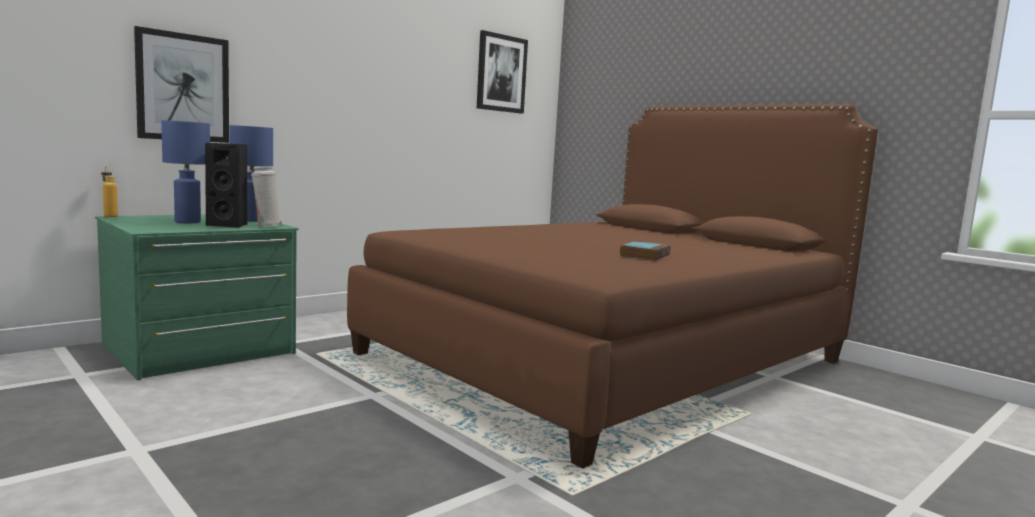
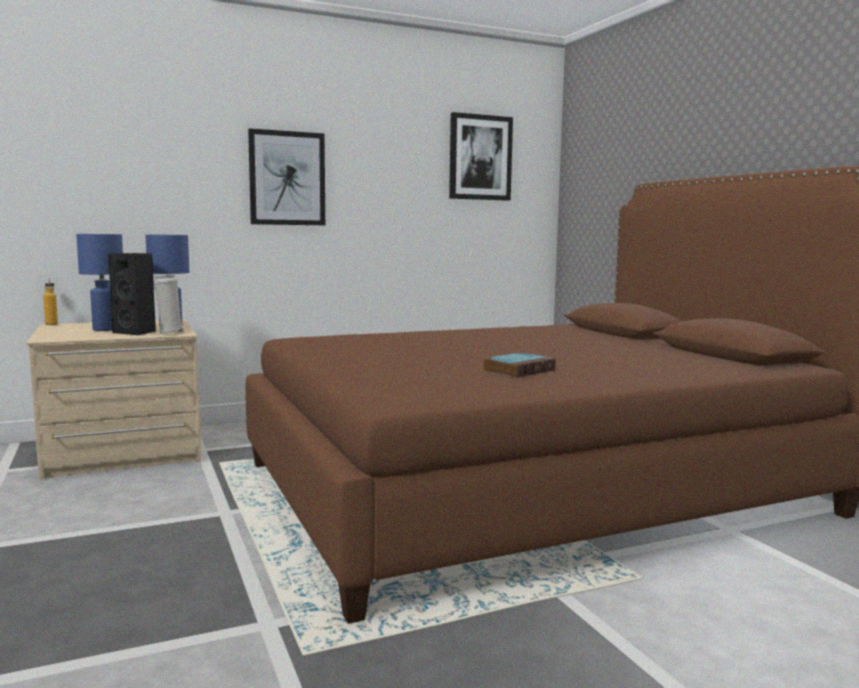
camera: 20 degrees right, 0 degrees up
(183, 87) = (121, 200): picture -> picture (287, 178)
(200, 349) = (122, 452): green dresser -> beige dresser

